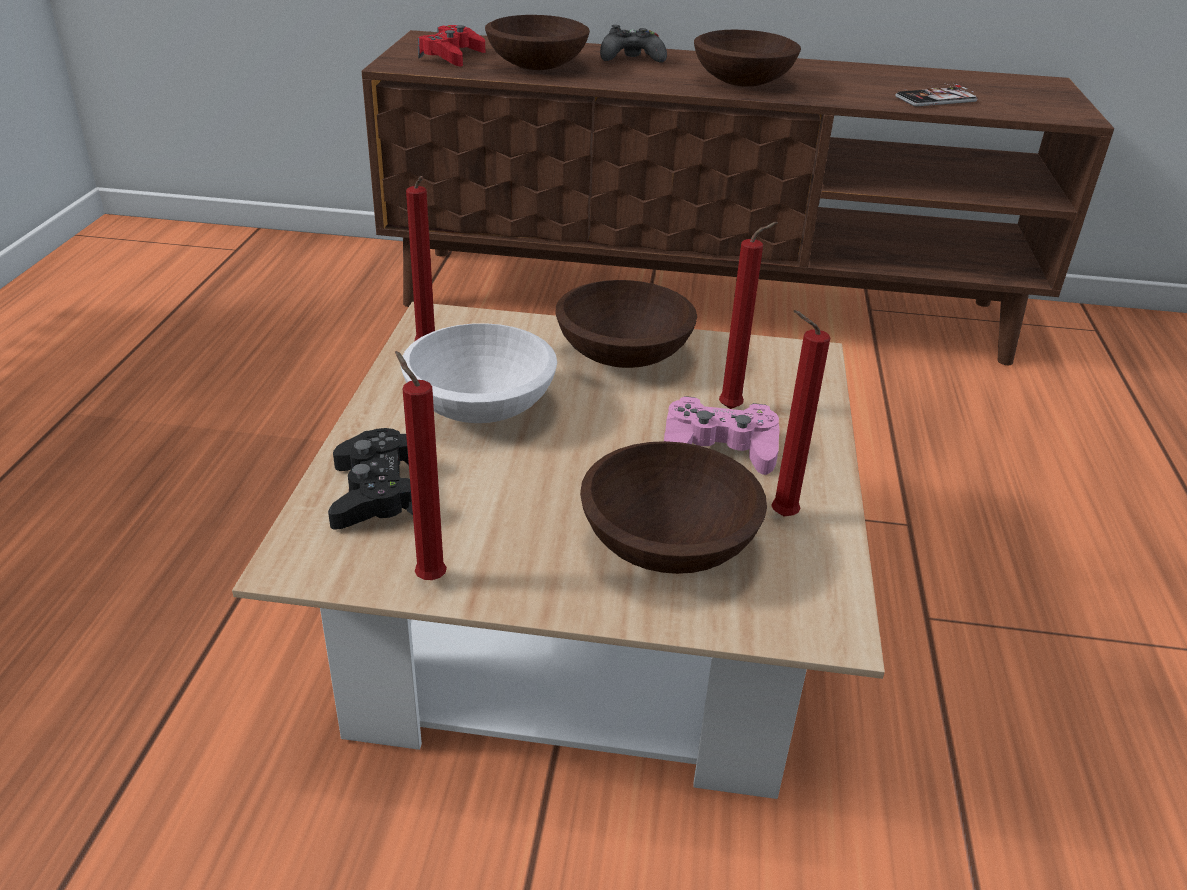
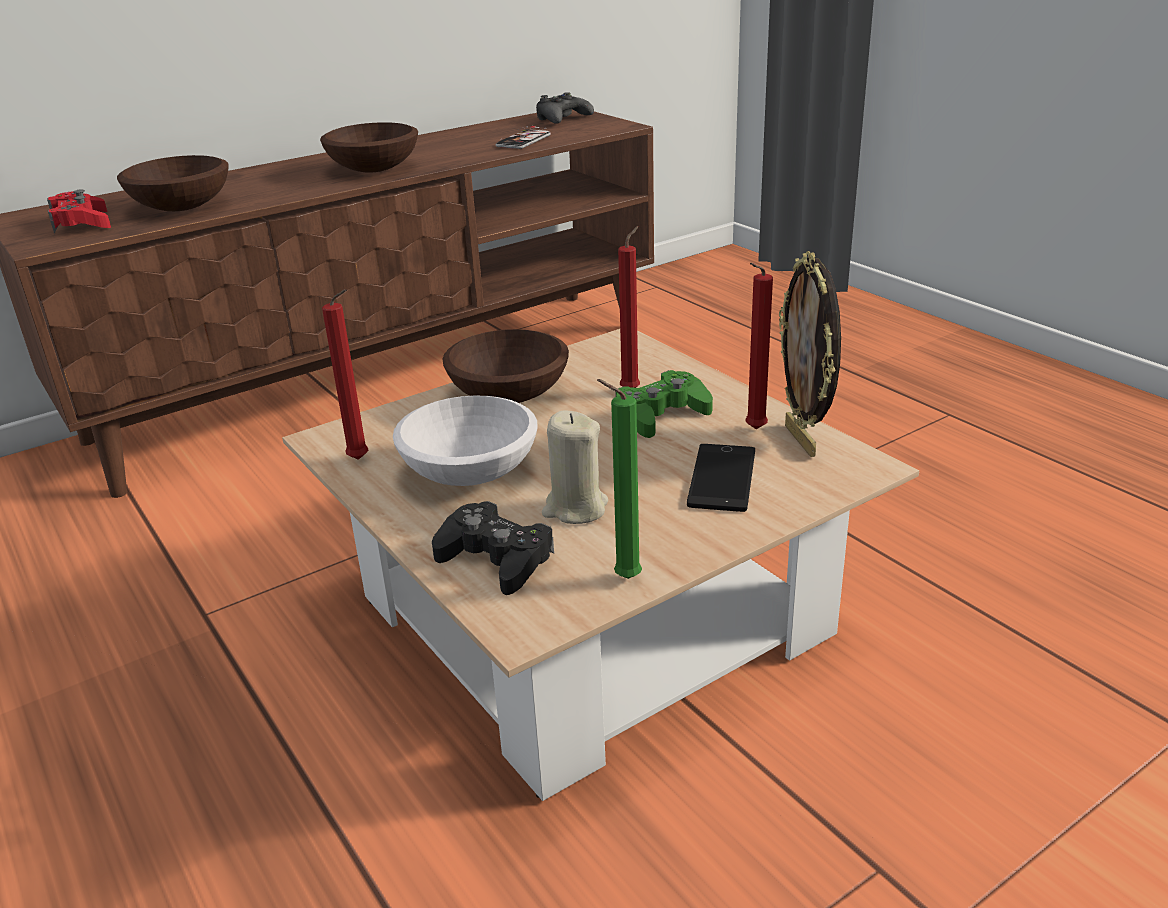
camera: 40 degrees left, 5 degrees down
(428, 577) = (623, 578): red candle -> green candle
(499, 489) = (575, 508): none -> beige candle
(632, 58) = (251, 178): black game controller -> black game controller (562, 118)
(665, 544) = (722, 478): brown bowl -> phone
(719, 447) = (661, 414): pink game controller -> green game controller
(811, 557) = (802, 440): none -> picture frame

